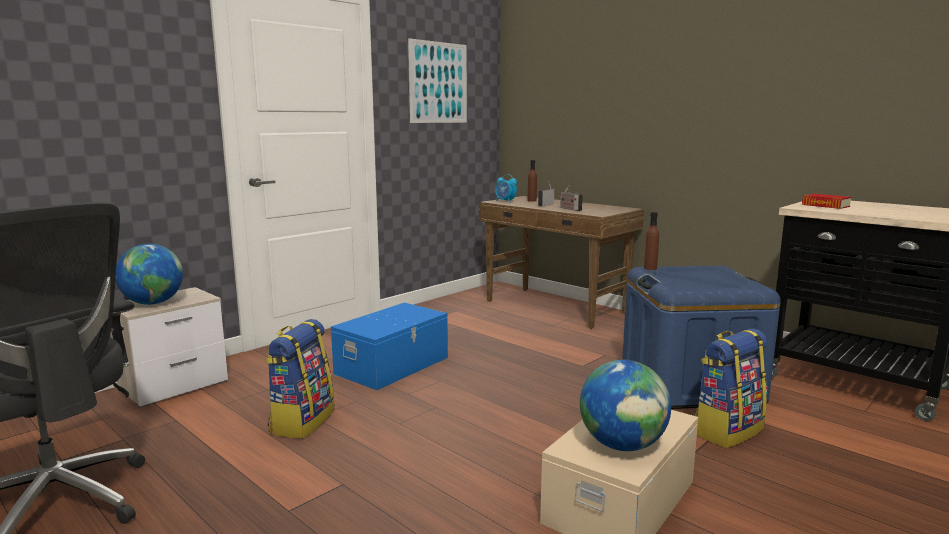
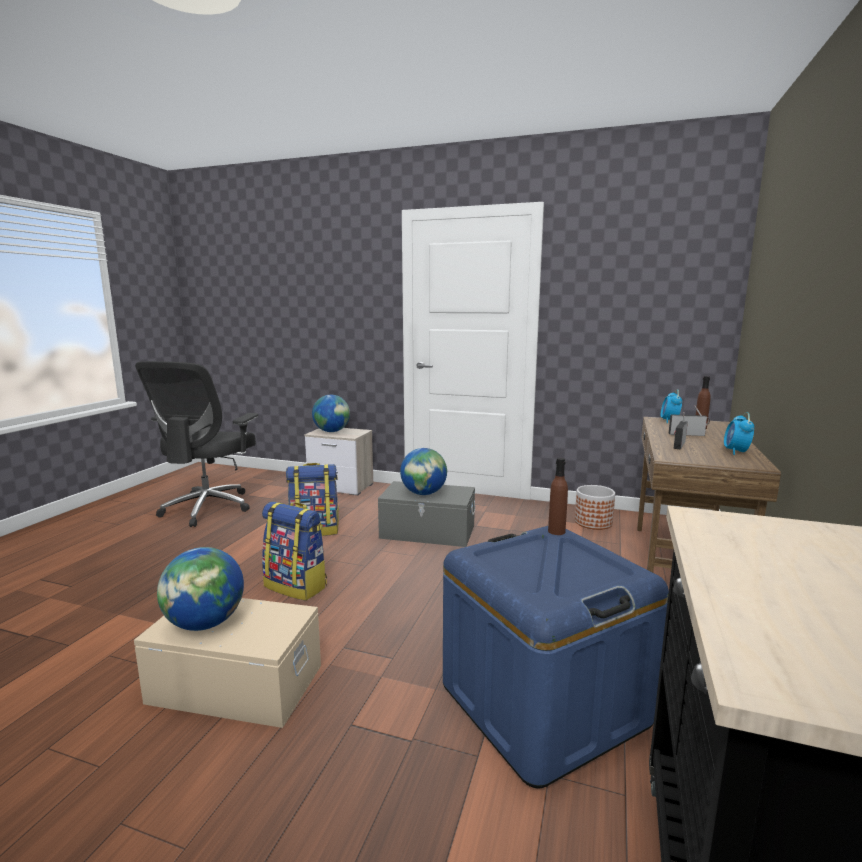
camera: 65 degrees right, 0 degrees up
(393, 321) = (423, 493): none -> globe
(393, 365) = (428, 532): blue storage box -> grey storage box
(438, 82) = (631, 281): picture -> none
(458, 308) = (593, 522): none -> planter
(598, 206) = (736, 452): none -> alarm clock
(727, 430) = (421, 749): backpack -> backpack (297, 586)
(825, 205) = (774, 537): book -> none

